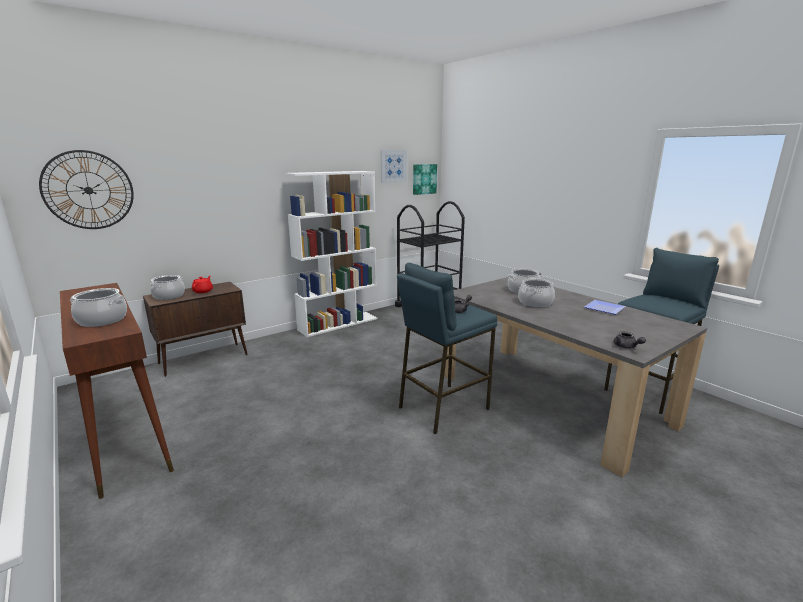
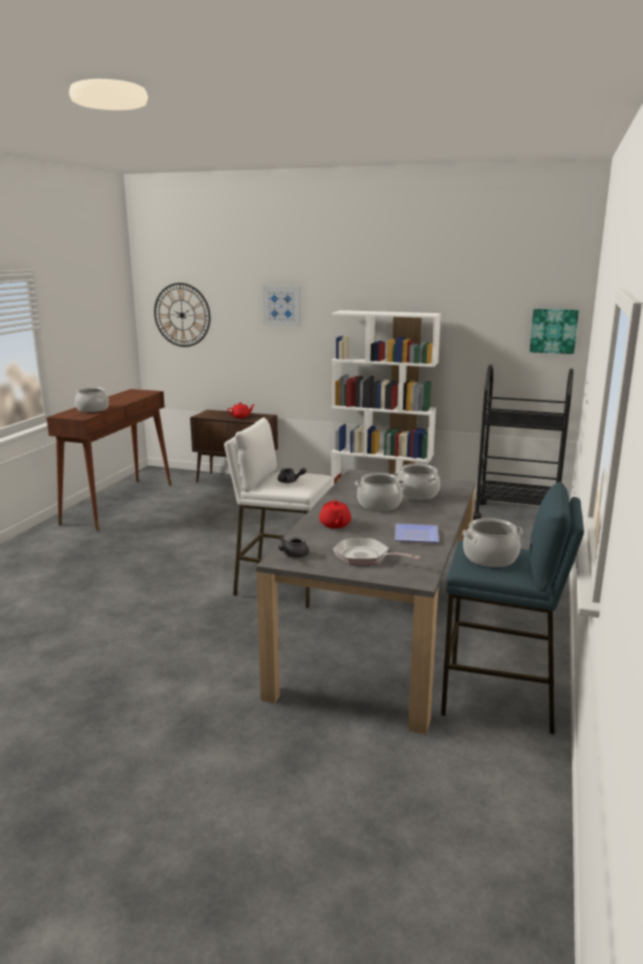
camera: 55 degrees right, 0 degrees up
(169, 296) = (216, 414): cooking pot -> cooking pot (490, 557)
(393, 166) = (497, 309): picture -> picture (282, 305)
(442, 408) = (281, 587): blue stool -> white stool
(567, 322) = (335, 525): none -> red teapot
(639, 329) = (365, 557): none -> frying pan

